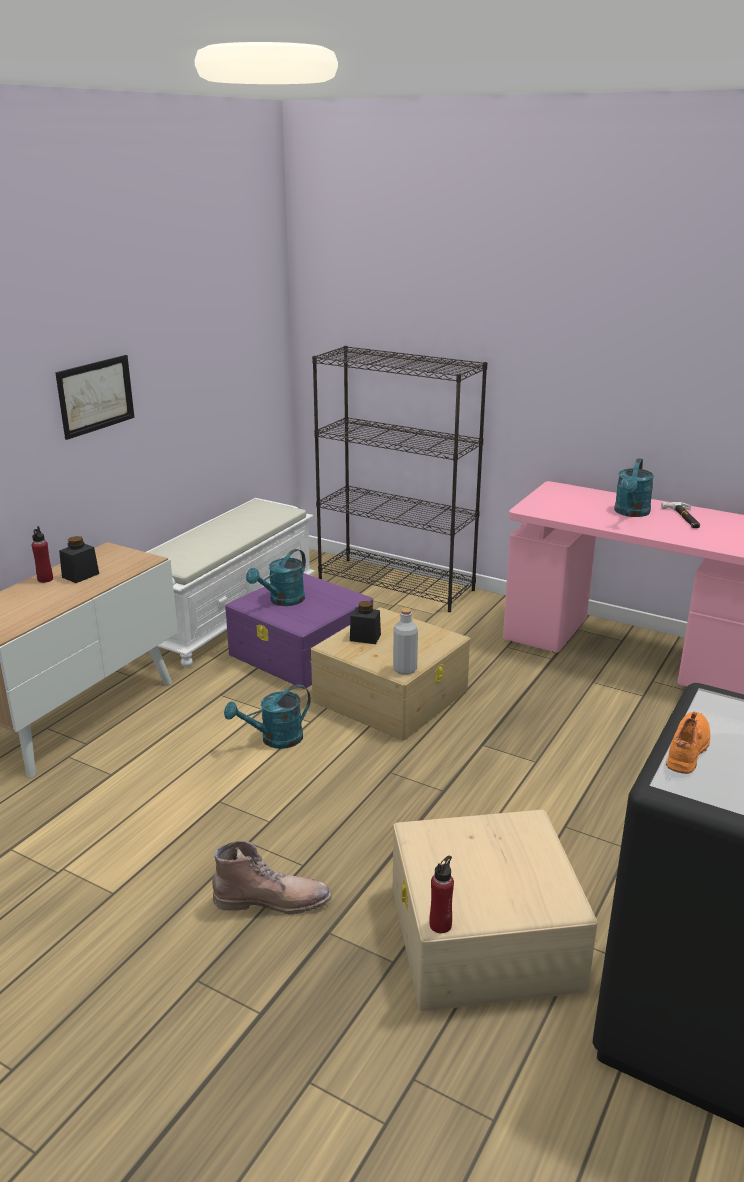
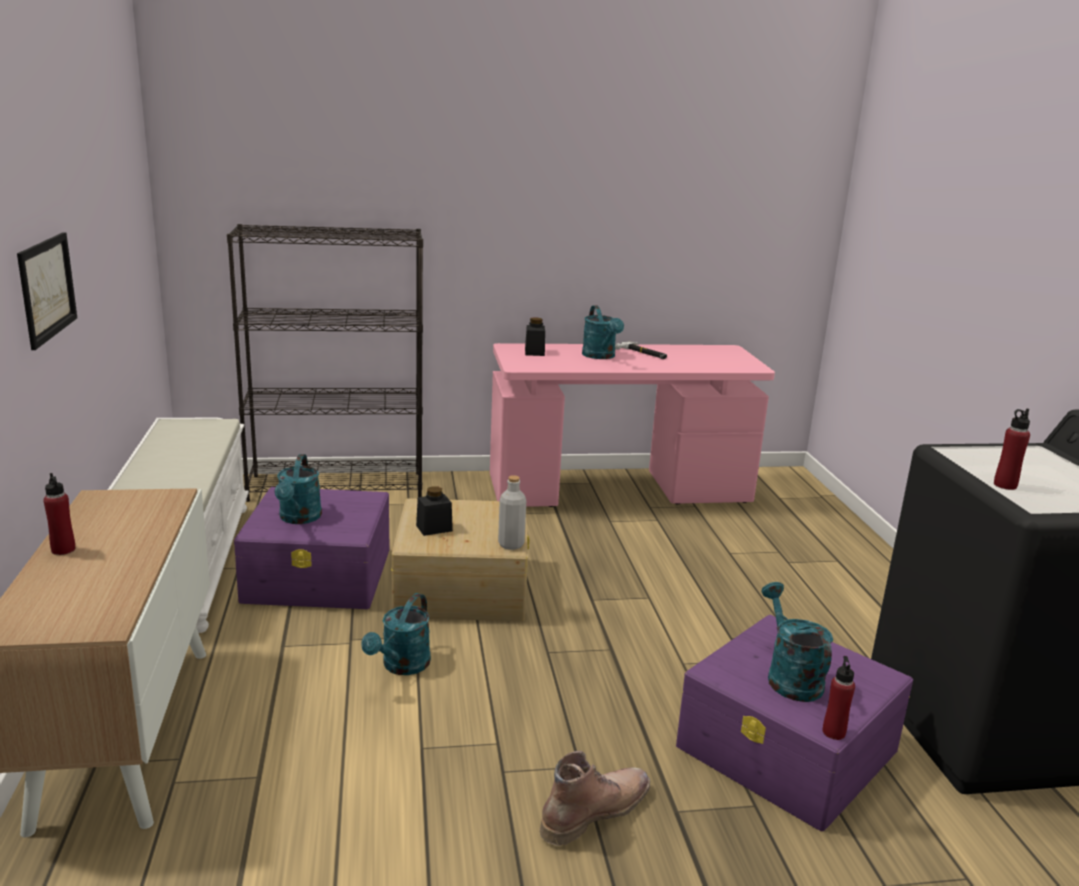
camera: 40 degrees left, 5 degrees down
(80, 575) = (109, 533): black jar -> black jar (534, 352)
(474, 865) = (789, 677): none -> turquoise watering can
(484, 937) = (788, 749): beige storage box -> purple storage box
(689, 750) = (1005, 485): orange shoe -> red bottle

